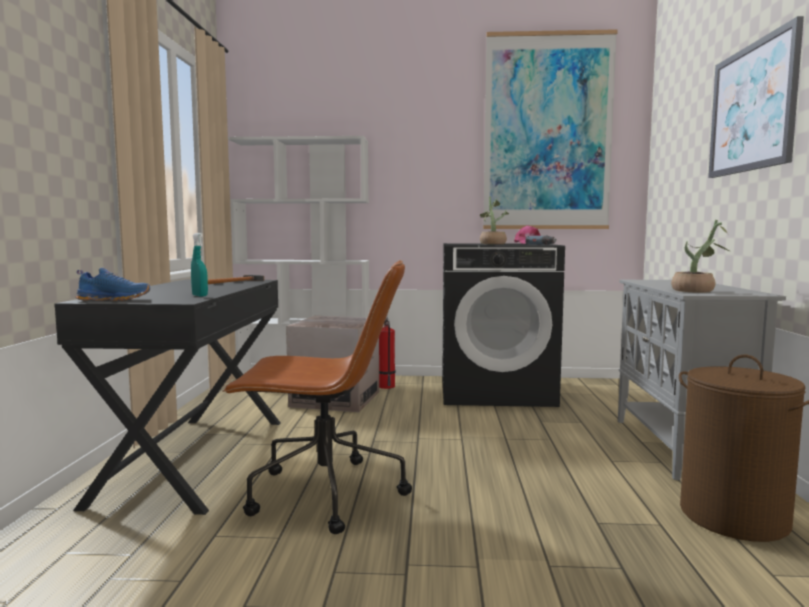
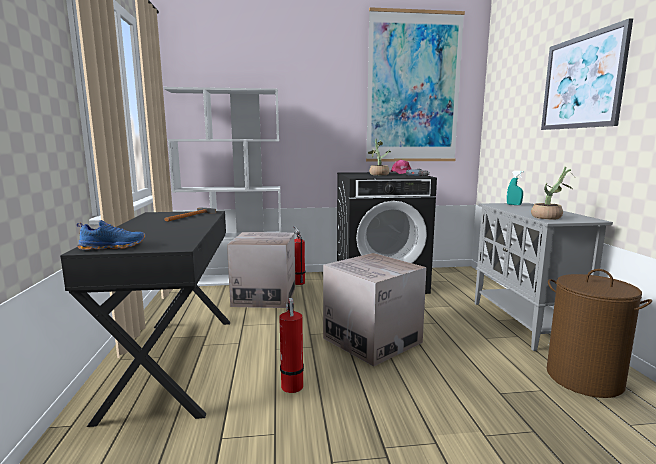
camera: 10 degrees left, 5 degrees up
(200, 296) = (184, 238): turquoise spray bottle -> turquoise spray bottle (514, 204)
(323, 494) = (292, 388): brown office chair -> fire extinguisher
(451, 453) = (372, 340): none -> cardboard box

